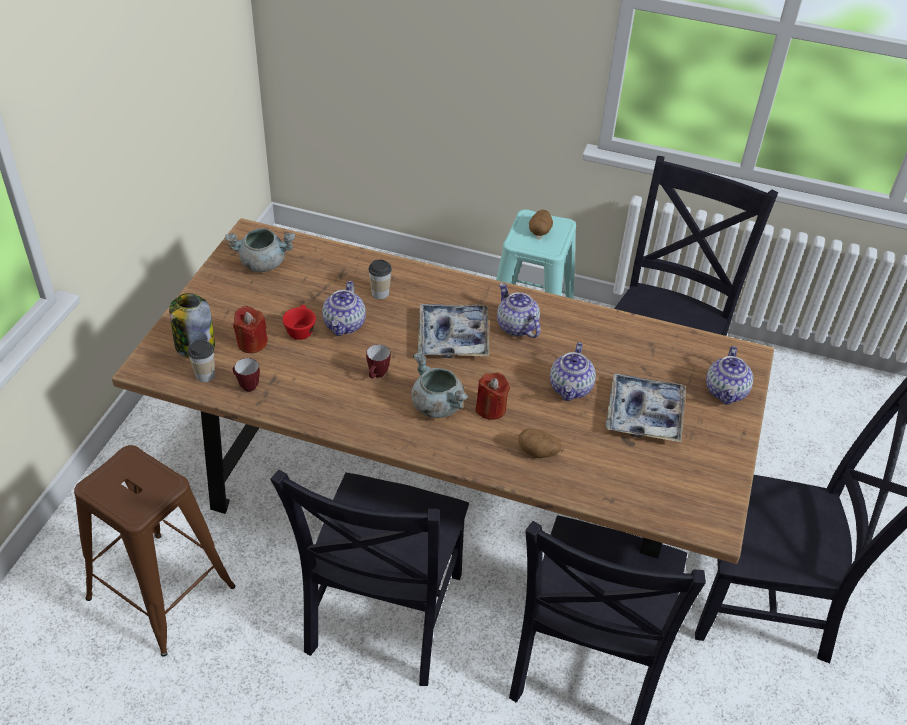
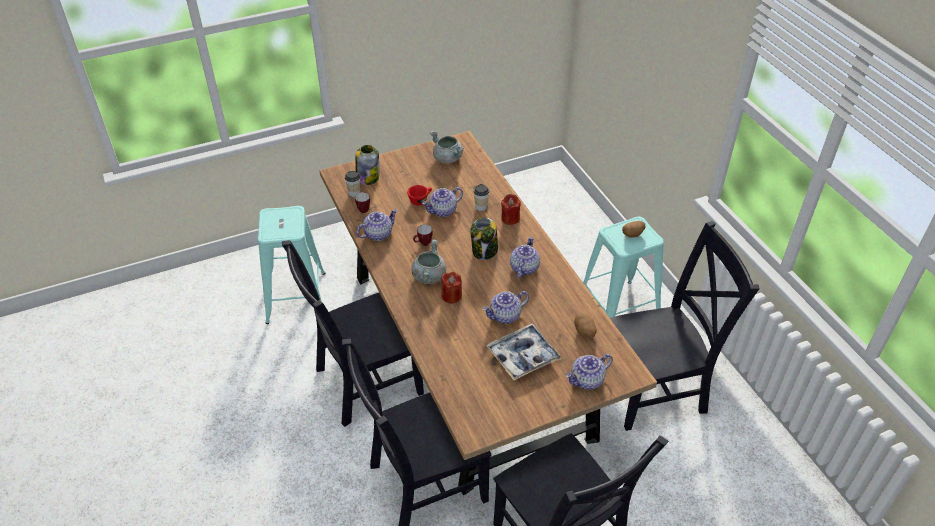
camera: 50 degrees right, 0 degrees up
(161, 592) = (296, 297): brown stool -> turquoise stool
(252, 343) = (391, 192): red candle -> red candle (510, 218)
(308, 401) = (378, 234): none -> teapot
(453, 337) = (484, 251): tray -> jar
(538, 452) = (443, 331): potato -> potato (584, 332)

